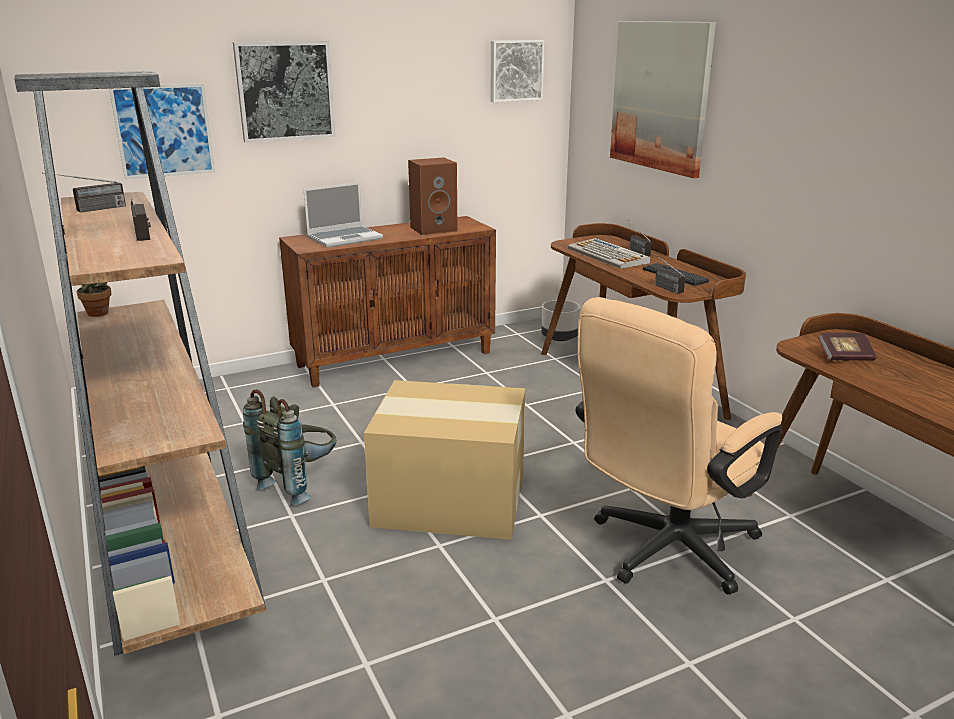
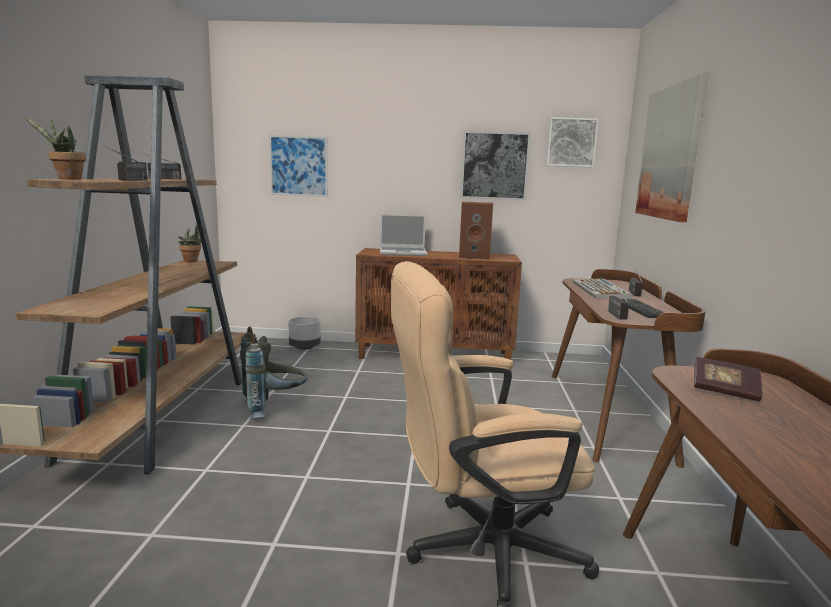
camera: 30 degrees right, 10 degrees down
(102, 260) = (66, 179): none -> potted plant
(285, 91) = (381, 145): picture -> picture (494, 165)
(448, 499) = (354, 449): cardboard box -> none
(559, 338) = (581, 370): grey planter -> grey planter (305, 347)

